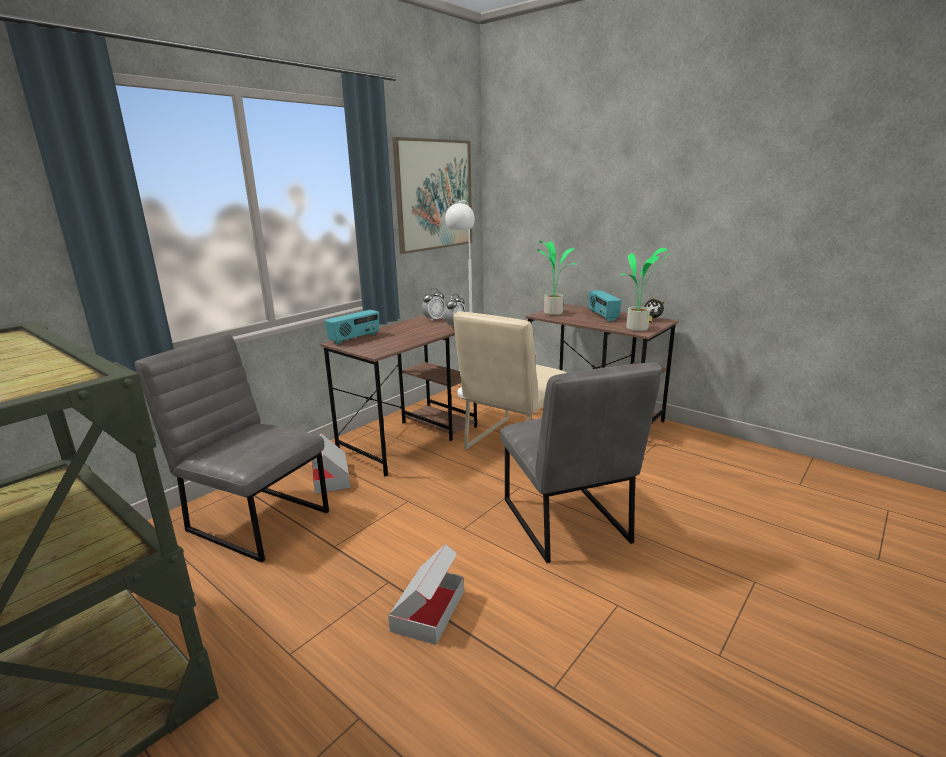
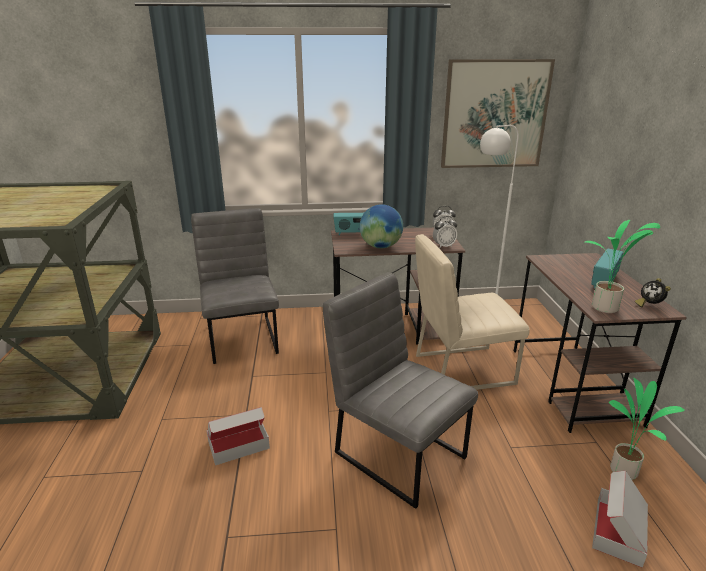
camera: 45 degrees right, 5 degrees up
(331, 478) = (308, 332): cardboard box -> cardboard box (618, 531)
(404, 341) = (380, 247): none -> globe
(553, 313) = (560, 260): potted plant -> potted plant (624, 470)
(566, 522) = (397, 452): grey chair -> grey chair turned 105 degrees clockwise

